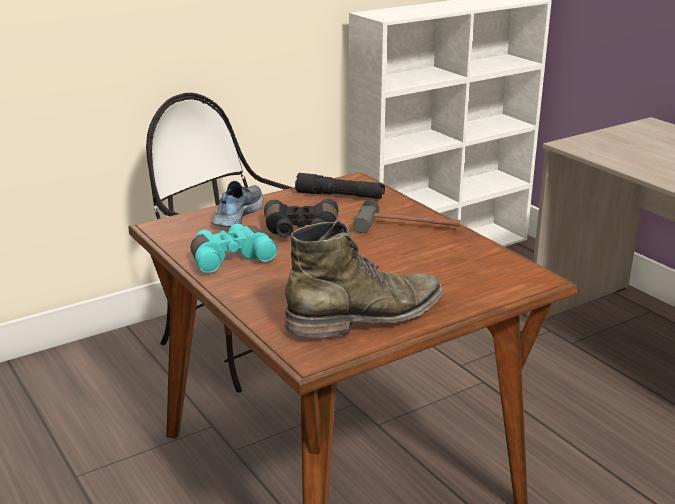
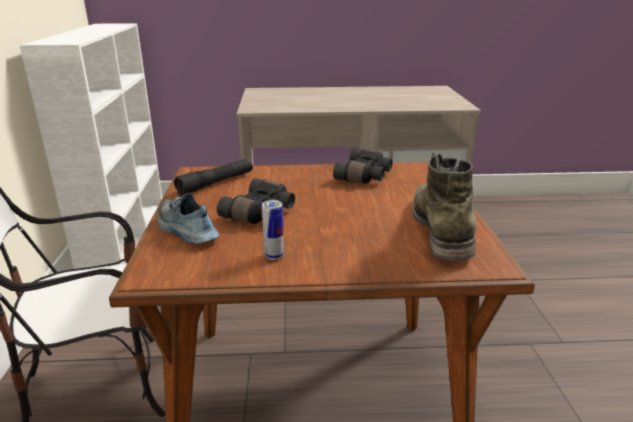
camera: 60 degrees left, 0 degrees up
(230, 257) = (274, 256): turquoise binoculars -> can
(408, 227) = (307, 178): hammer -> none
(455, 252) = (365, 176): none -> black binoculars

